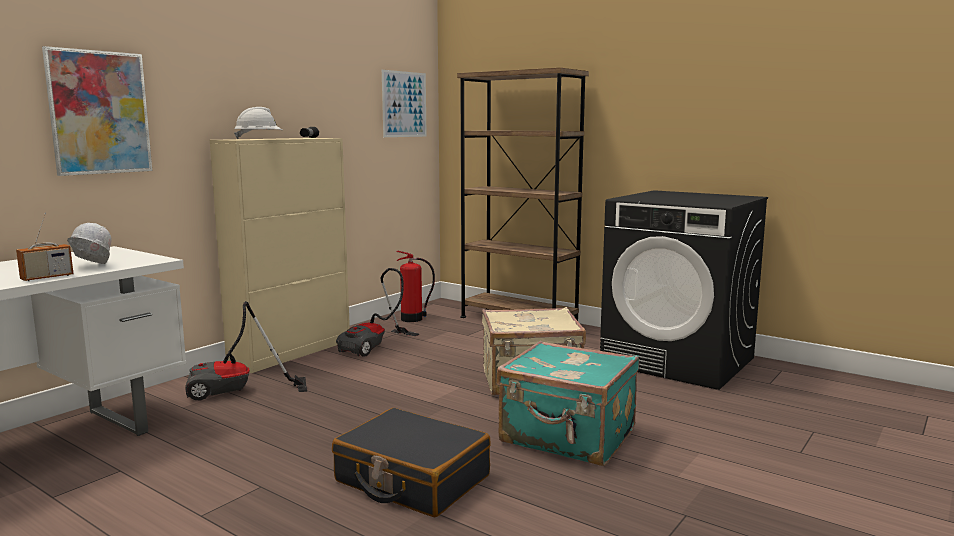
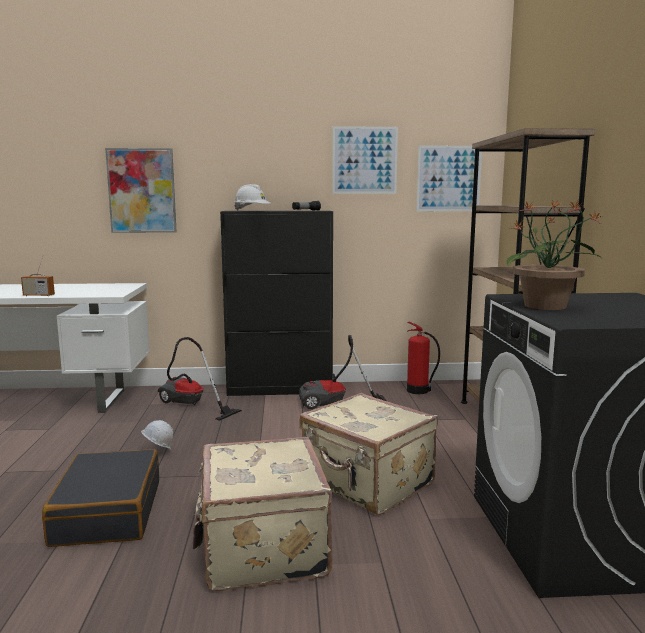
camera: 50 degrees right, 0 degrees up
(91, 267) = (77, 293): white hard hat -> white hard hat (158, 452)
(292, 352) = (280, 389): beige cabinet -> black cabinet
(340, 82) = (364, 160): none -> picture
(568, 438) = (261, 548): turquoise suitcase -> beige suitcase
(668, 200) = (546, 306): none -> potted plant

